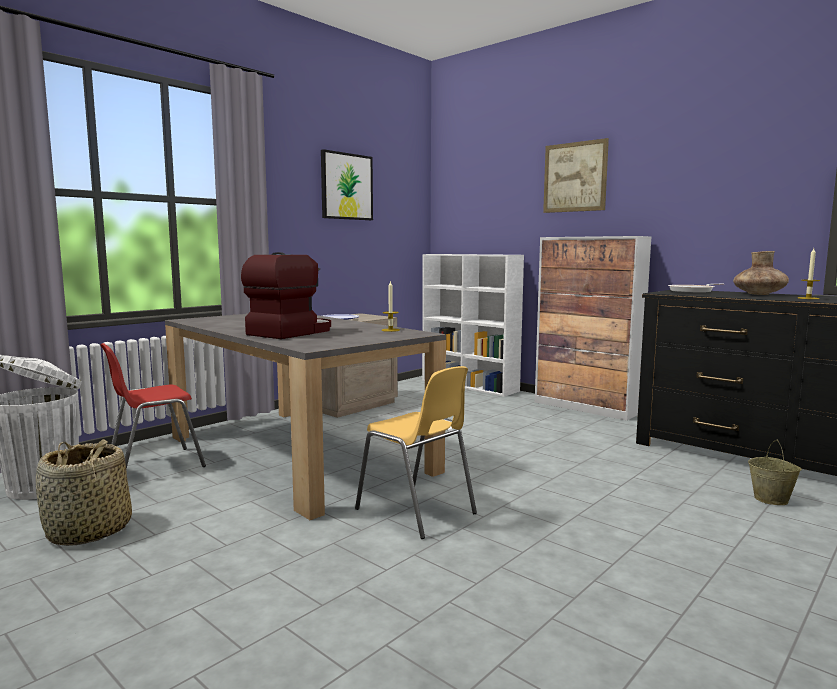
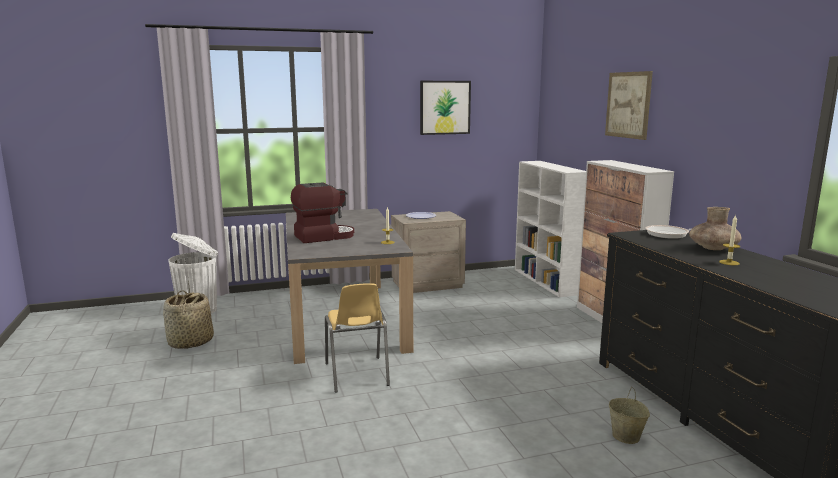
camera: 30 degrees right, 5 degrees up
(154, 465) = (259, 308): red chair -> none

